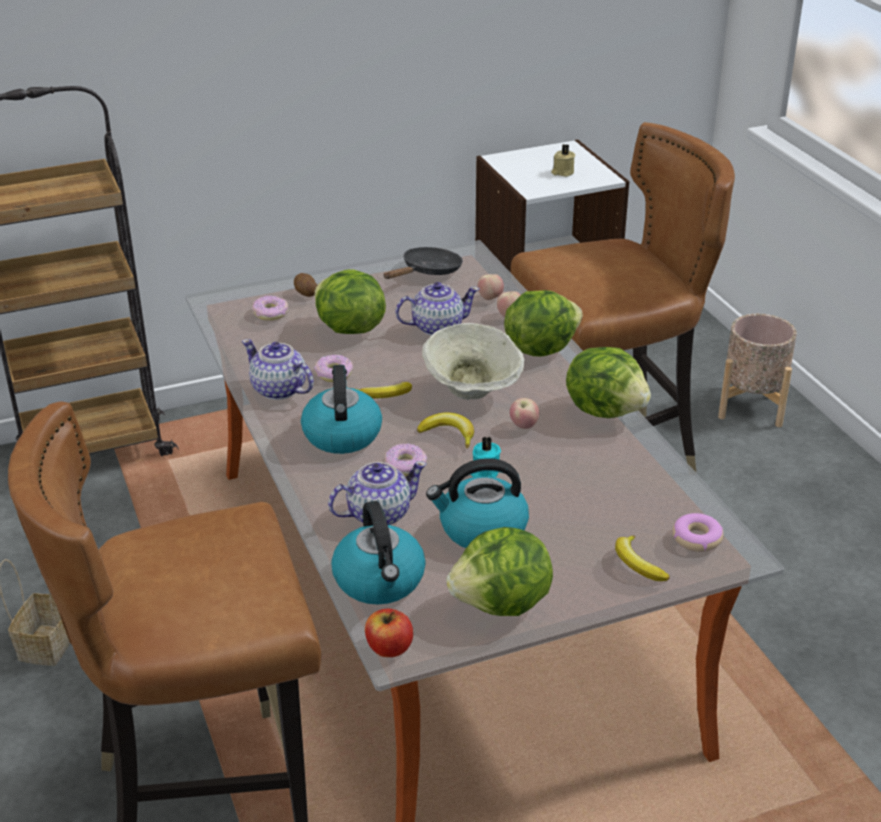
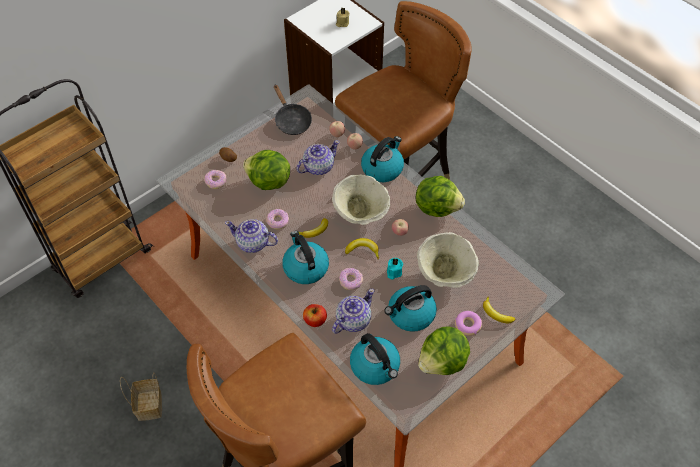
camera: 20 degrees left, 20 degrees up
(389, 648) = (400, 408): apple -> apple (315, 320)
(428, 272) = (291, 121): black frying pan -> black frying pan turned 135 degrees clockwise
(540, 348) = (382, 168): lettuce -> kettle
(574, 491) = (445, 273): none -> beige bowl
(696, 538) = (517, 287): donut -> donut (467, 325)
(751, 406) = (462, 122): beige planter -> none

